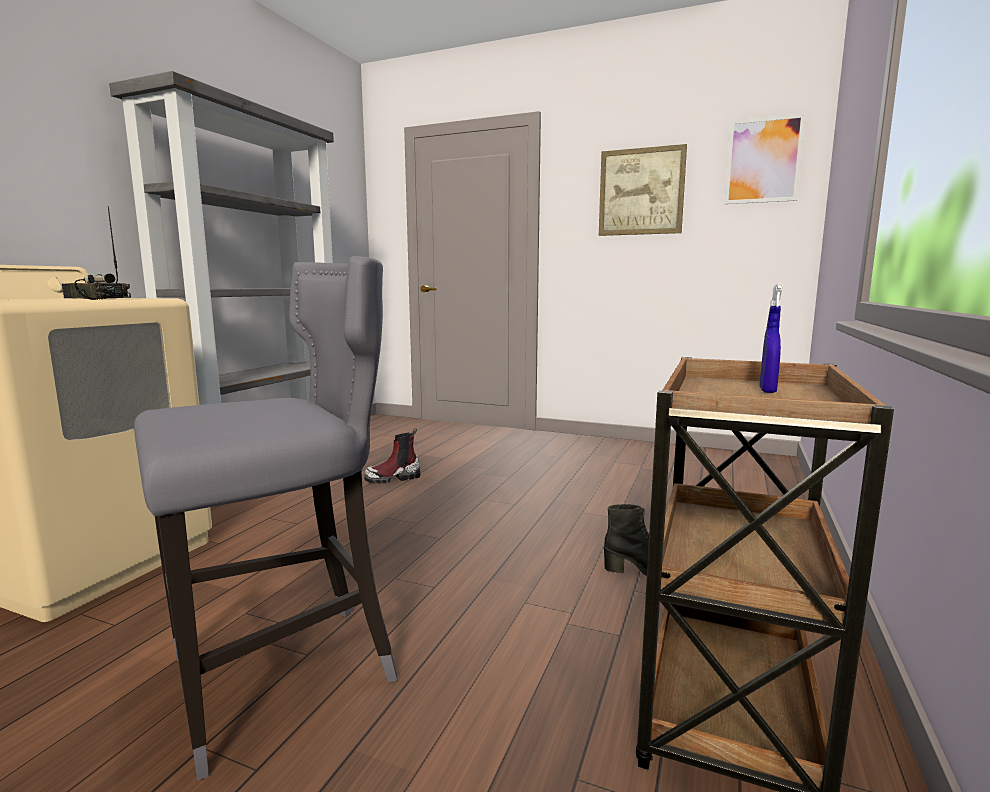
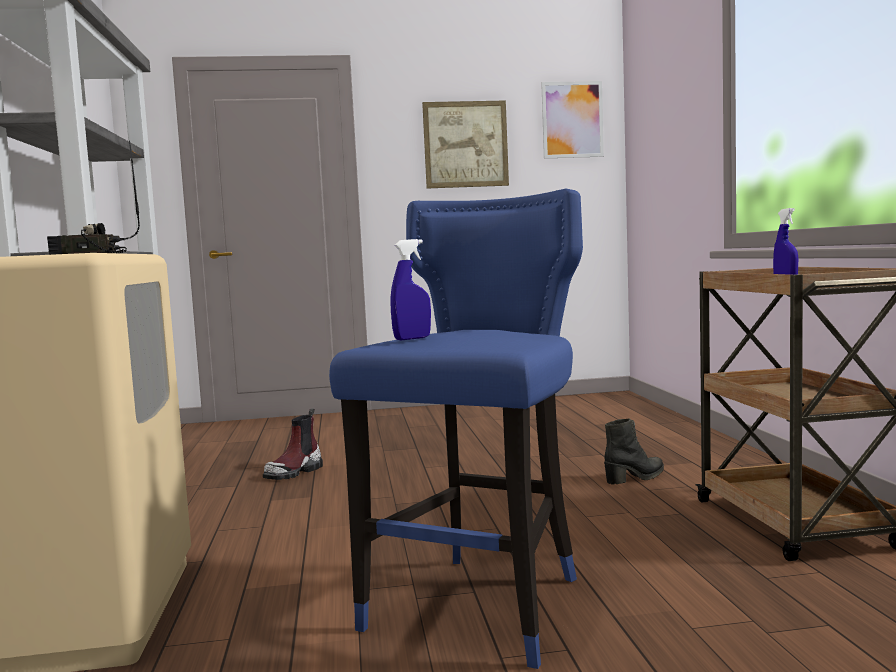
camera: 30 degrees left, 5 degrees down
(204, 407) = (412, 338): none -> blue spray bottle
(286, 674) = (481, 605): grey stool -> blue stool

